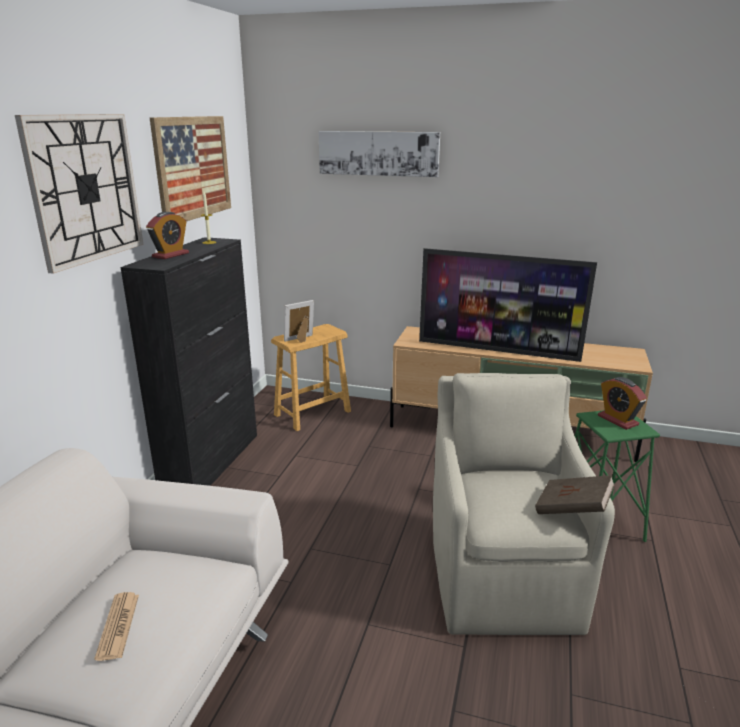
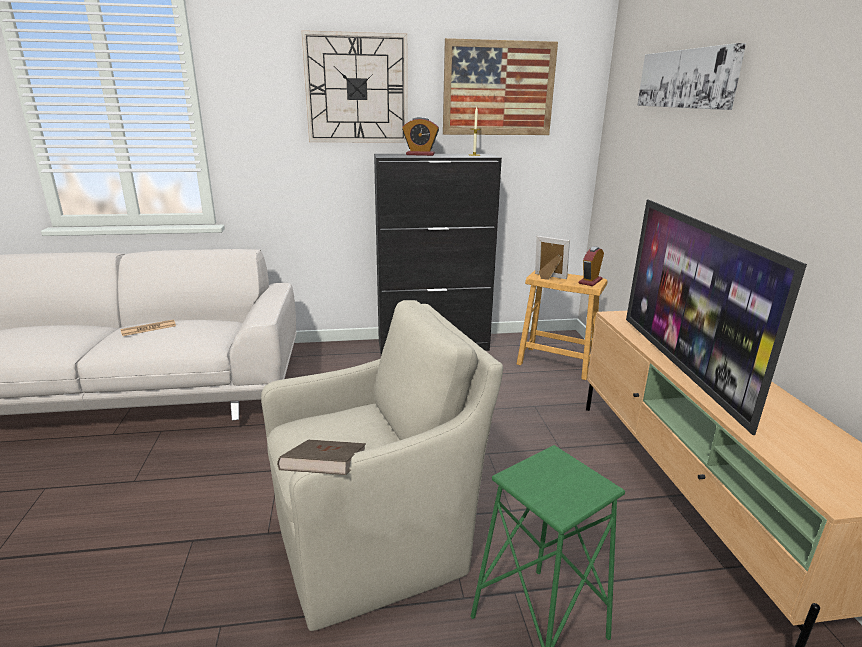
camera: 65 degrees right, 0 degrees up
(617, 420) = (566, 482): alarm clock -> alarm clock (590, 281)

